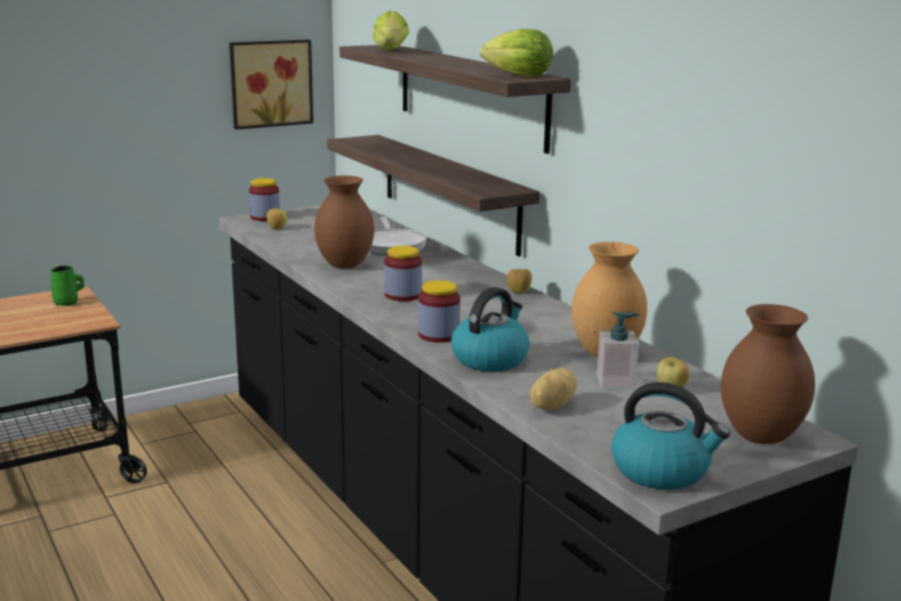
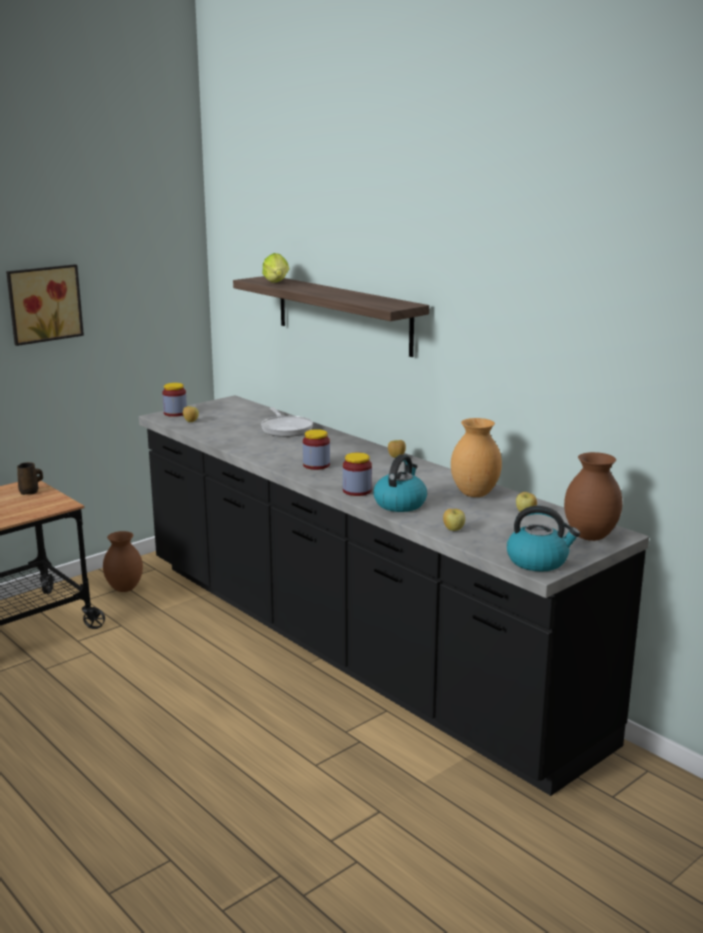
camera: 10 degrees left, 0 degrees up
(67, 303) = (30, 492): green mug -> brown mug
(270, 83) = (163, 306): picture -> picture (43, 303)
(346, 265) = (262, 447): brown vase -> brown vase (125, 589)
(449, 191) = (326, 385): shelf -> none
(514, 75) = (389, 304): lettuce -> none
(550, 406) = (454, 530): potato -> apple
(615, 383) = (489, 512): soap dispenser -> none

